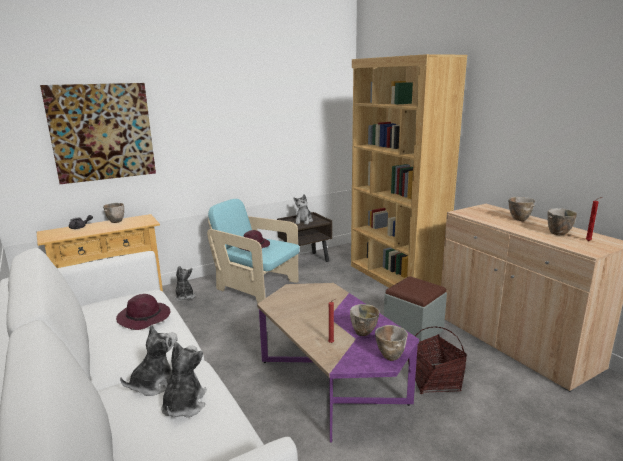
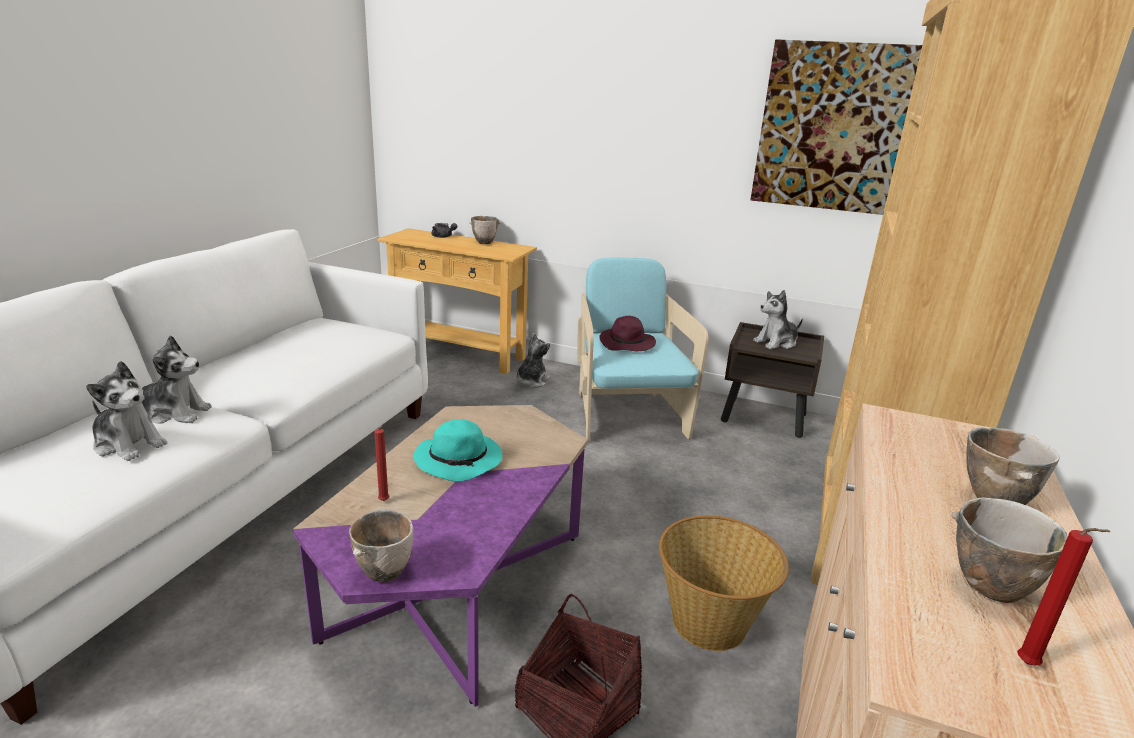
camera: 50 degrees right, 5 degrees up
(102, 132) = (495, 112): picture -> picture (842, 129)
(145, 318) = (312, 353): purple hat -> none
(184, 405) = (129, 444): plush toy -> plush toy turned 60 degrees clockwise
(317, 315) = (460, 460): none -> turquoise hat
(363, 333) = (439, 521): bowl -> none
(413, 331) = (710, 622): grey ottoman -> basket

